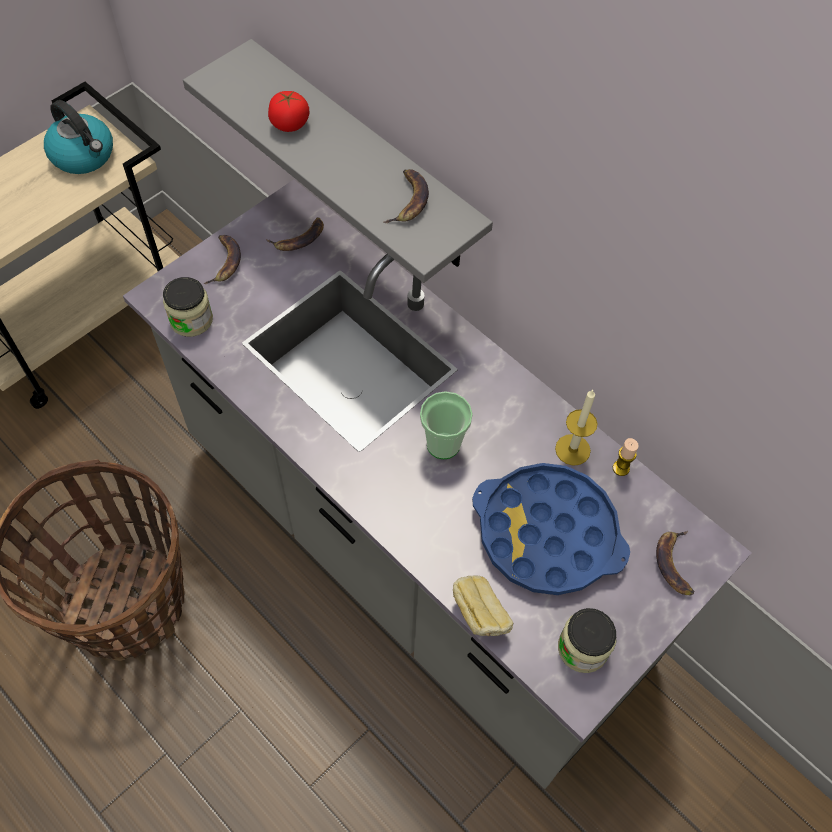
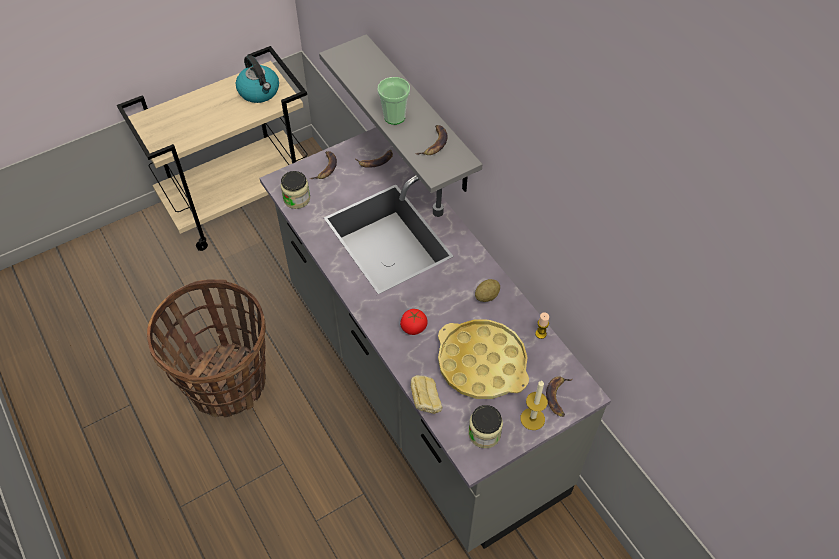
camera: 15 degrees right, 5 degrees down
(289, 124) = (375, 88): tomato -> tomato (413, 327)
(443, 444) = (431, 299): cup -> cup (394, 117)
(525, 423) = (487, 296): none -> potato
(547, 534) = (481, 363): blue tray -> yellow tray
(572, 449) = (513, 317): candle -> candle (532, 419)

